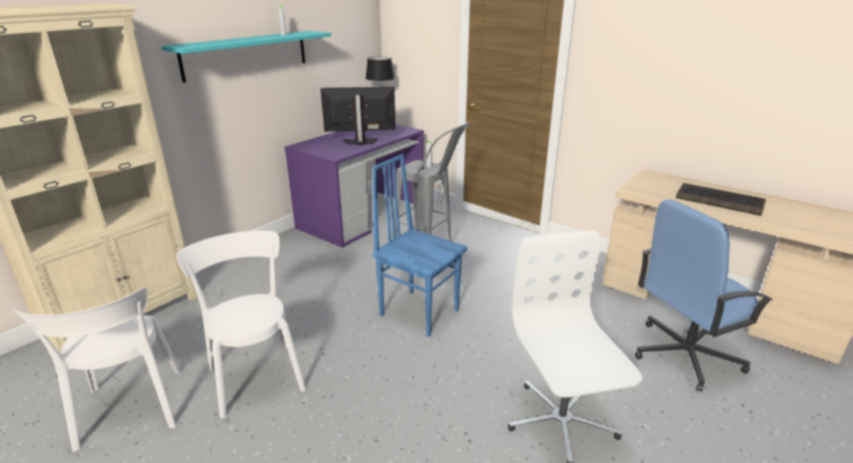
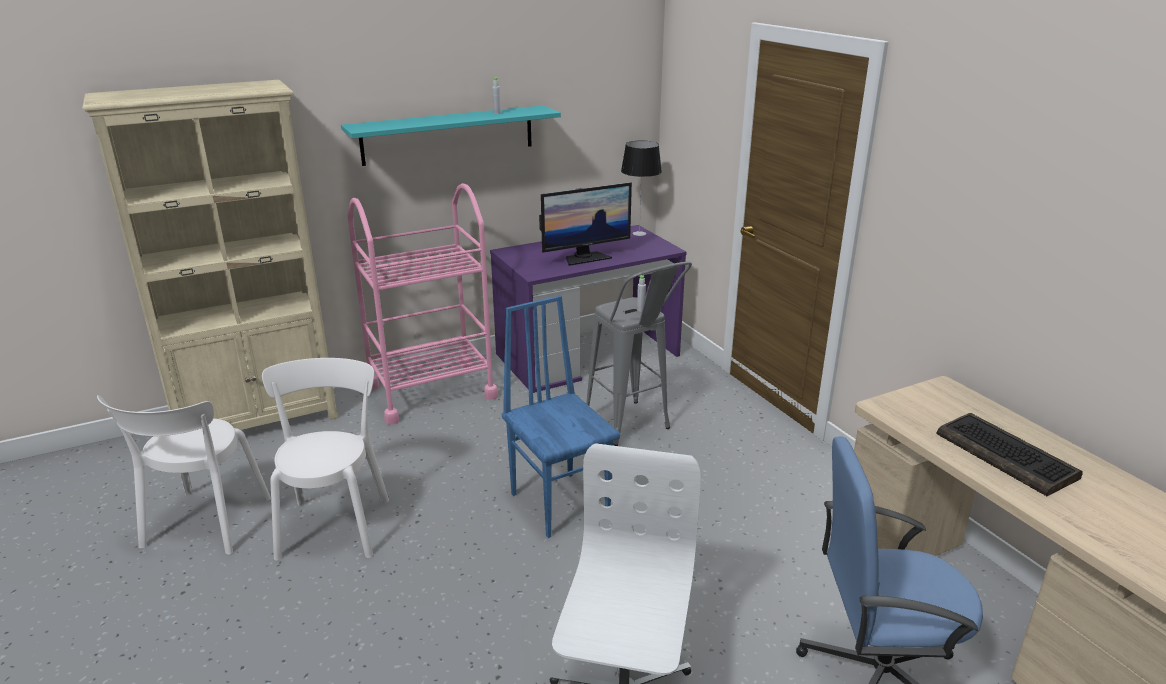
camera: 25 degrees right, 0 degrees up
(263, 262) = (431, 391): none -> pink cart
(360, 142) = (585, 258): monitor -> monitor turned 135 degrees clockwise

